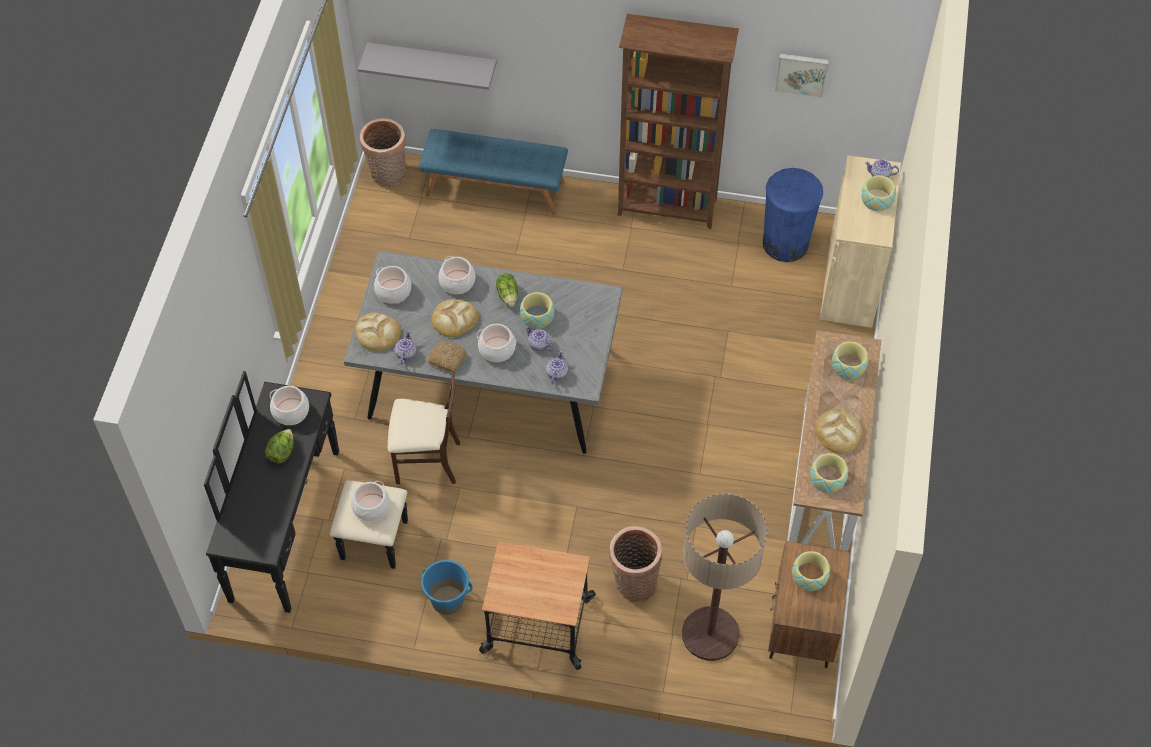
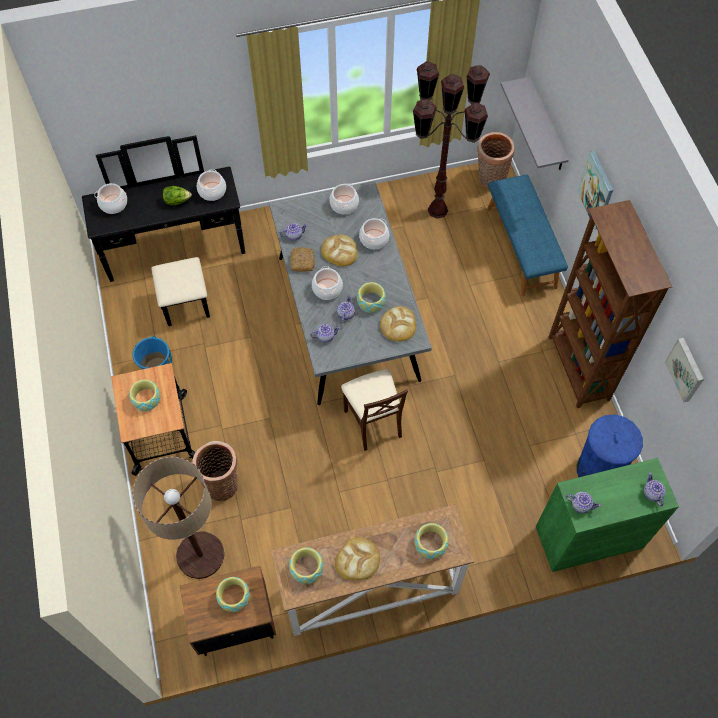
camera: 65 degrees right, 5 degrees up
(371, 507) = (179, 279): cooking pot -> cooking pot (113, 204)
(378, 333) = (303, 211): bread -> bread (398, 325)
(399, 240) = (438, 210): none -> brown floor lamp
(427, 461) = (262, 307): beige chair -> beige chair (373, 422)
(508, 295) = (380, 275): lettuce -> none
(565, 48) = (596, 190): none -> picture
(850, 282) = (589, 537): beige cabinet -> green cabinet
(866, 231) = (580, 504): none -> teapot
(877, 199) = (622, 500): bowl -> bowl (146, 399)

